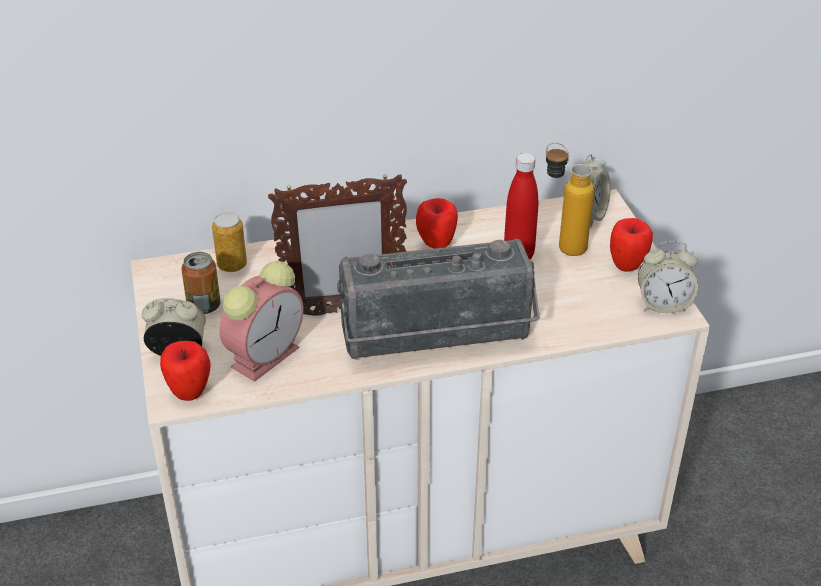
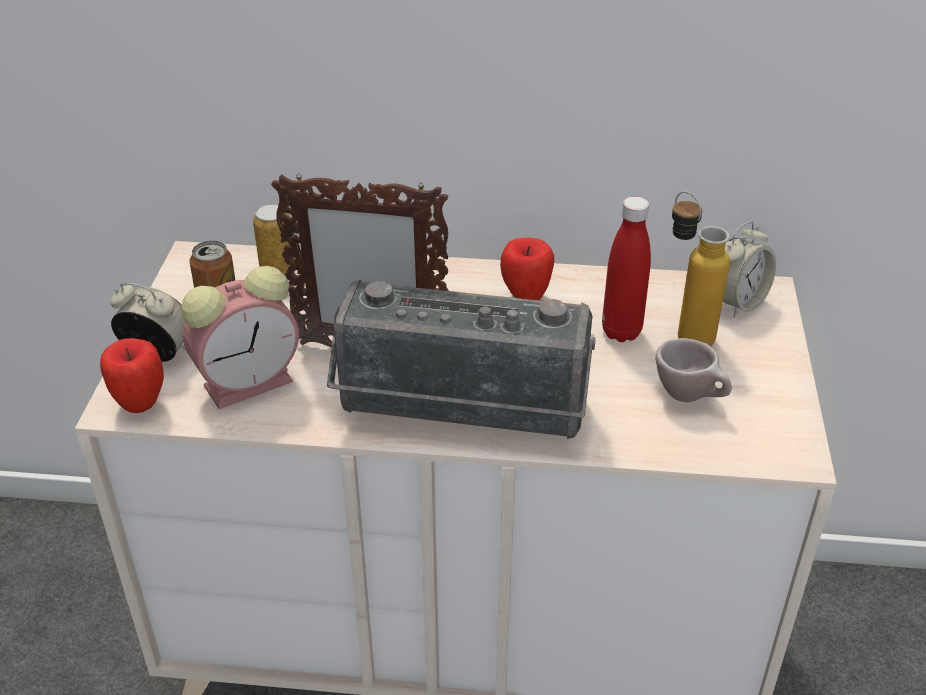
camera: 20 degrees right, 0 degrees up
(589, 290) = (690, 396): none -> beige cup
(627, 266) = (758, 377): apple -> none
(663, 304) = (782, 438): alarm clock -> none

